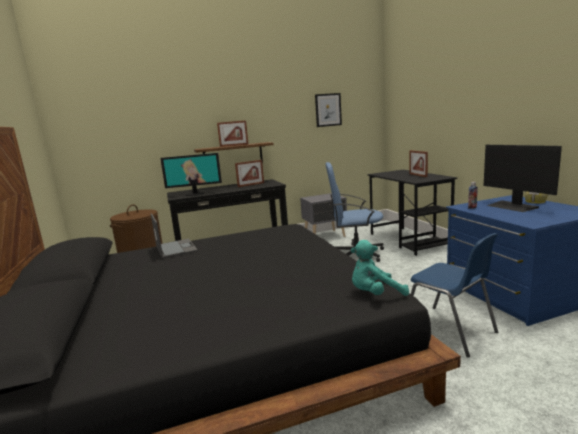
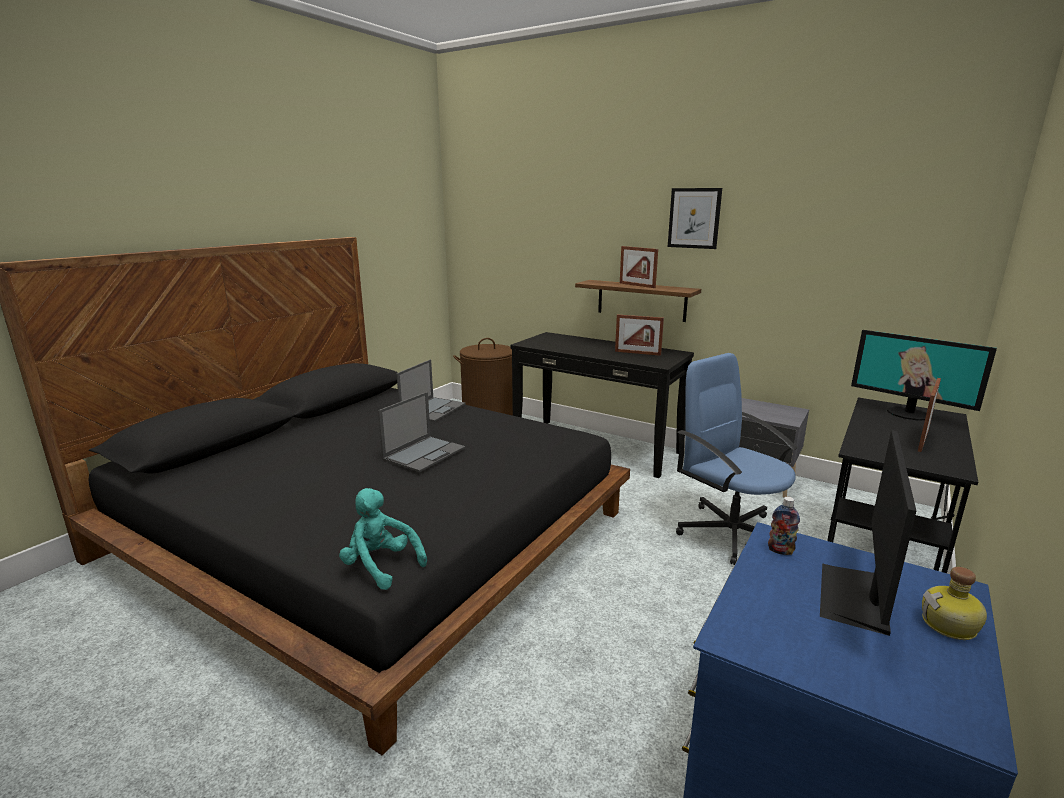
camera: 50 degrees right, 5 degrees up
(195, 194) = (551, 345): monitor -> monitor (909, 413)
(242, 260) = (425, 453): none -> laptop
(328, 110) = (838, 246): picture -> picture (694, 218)
(449, 331) = (570, 715): blue chair -> none

